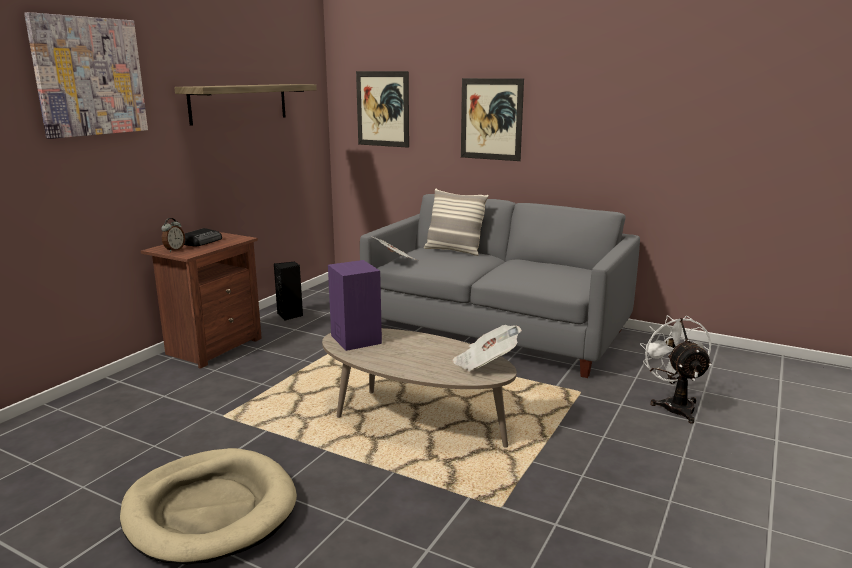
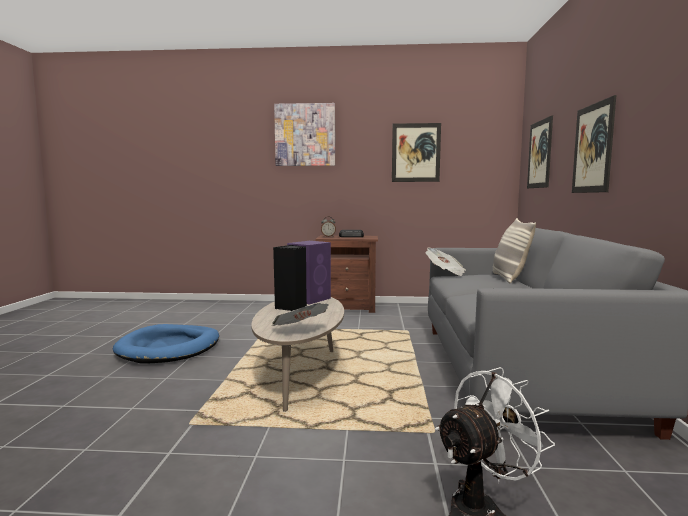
camera: 65 degrees right, 10 degrees down
(210, 510) = (169, 348): beige dog bed -> blue dog bed
(239, 103) = (416, 152): shelf -> picture
(290, 315) = (420, 310): black speaker -> black speaker (291, 307)

